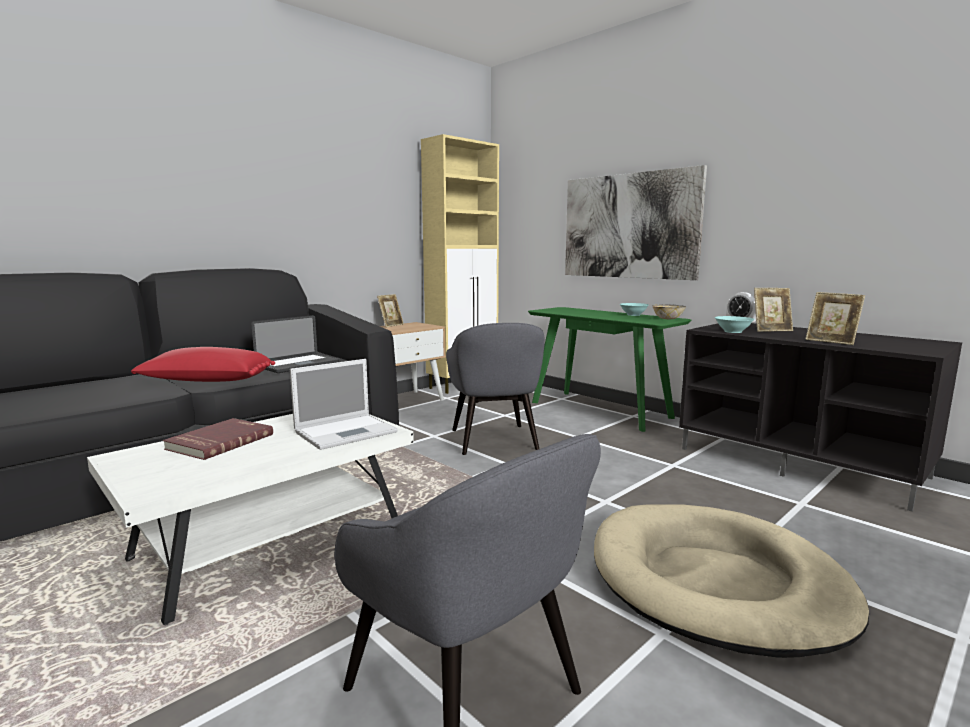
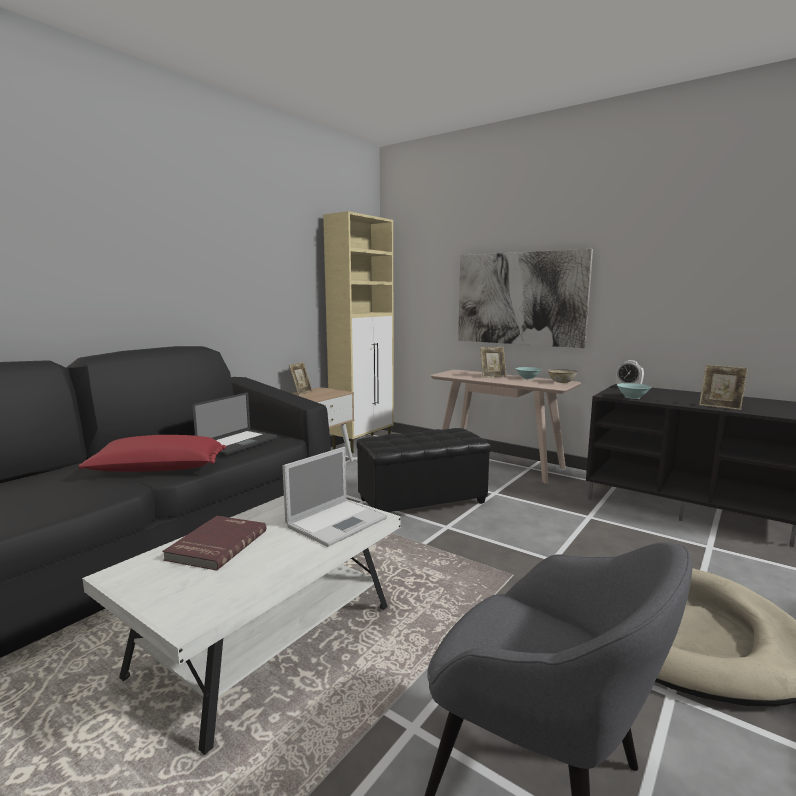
camera: 10 degrees left, 0 degrees up
(494, 440) = (422, 502): grey armchair -> black ottoman
(600, 410) = (499, 463): green console table -> beige console table
(771, 330) = (660, 394): picture frame -> picture frame (492, 376)

